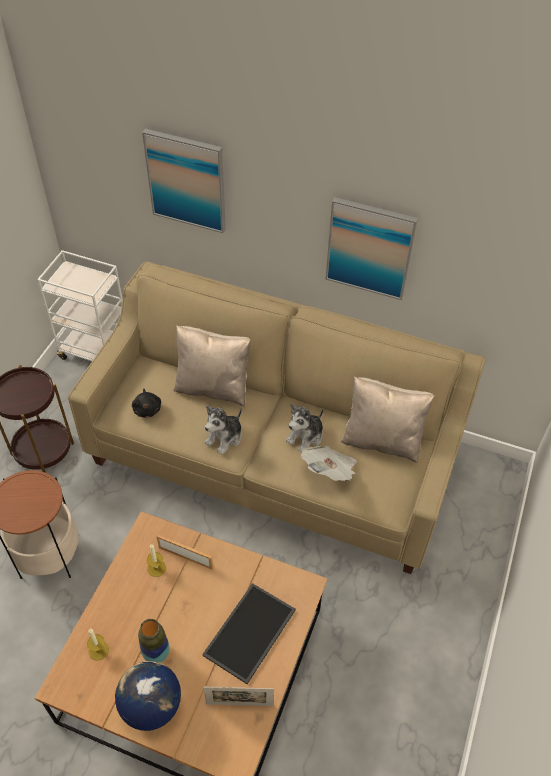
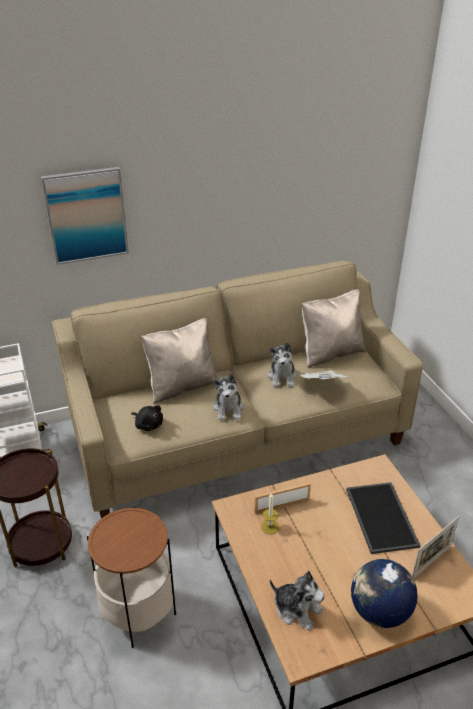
camera: 40 degrees left, 15 degrees down
(98, 650) = (297, 609): candle -> plush toy
(156, 653) = (339, 577): vase -> none
(370, 248) = (253, 211): picture -> none

